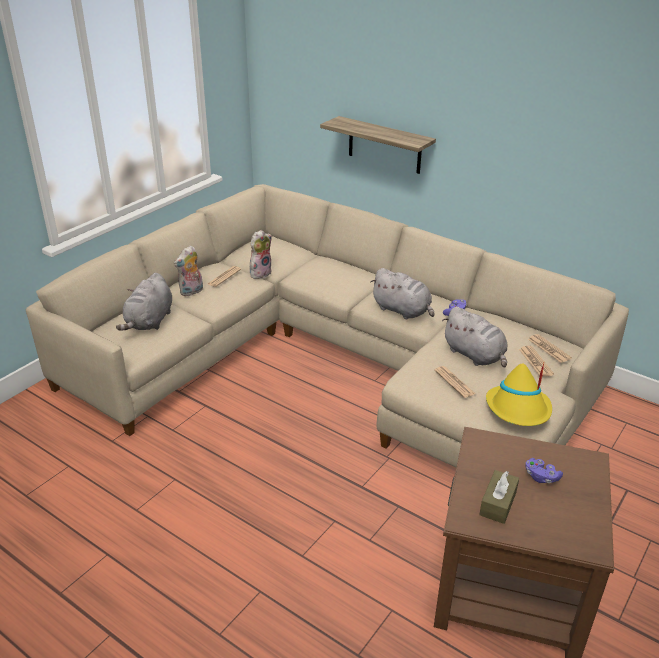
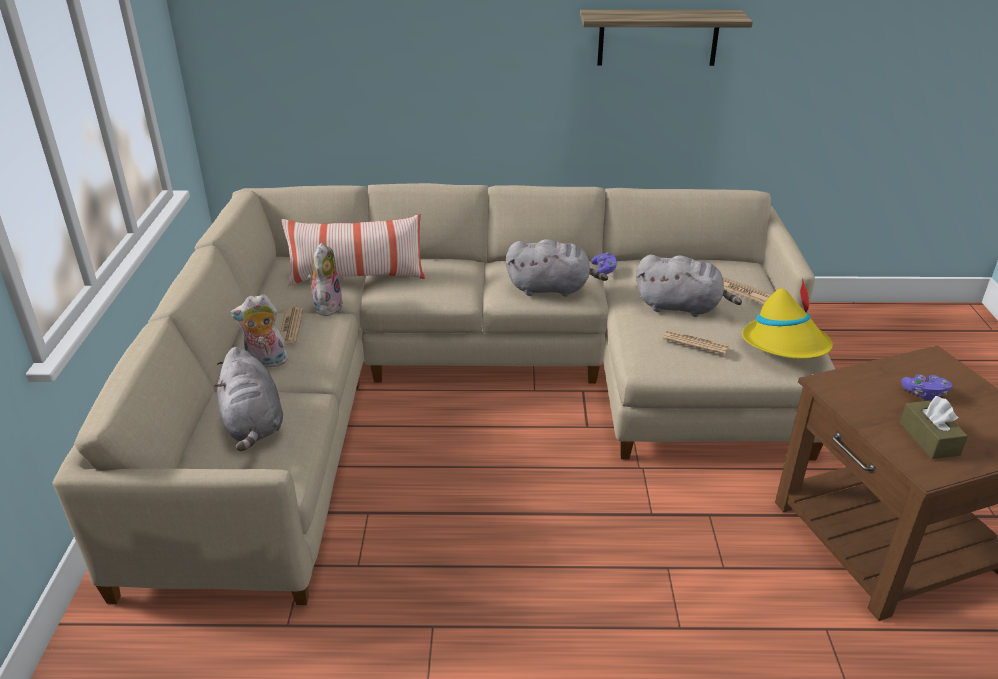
camera: 35 degrees left, 0 degrees up
(191, 292) = (266, 362): plush toy -> plush toy turned 75 degrees clockwise
(294, 261) = (357, 277): none -> pillow
(384, 145) = (427, 89): shelf -> shelf (658, 37)
(549, 349) = (735, 273): newspaper -> none

